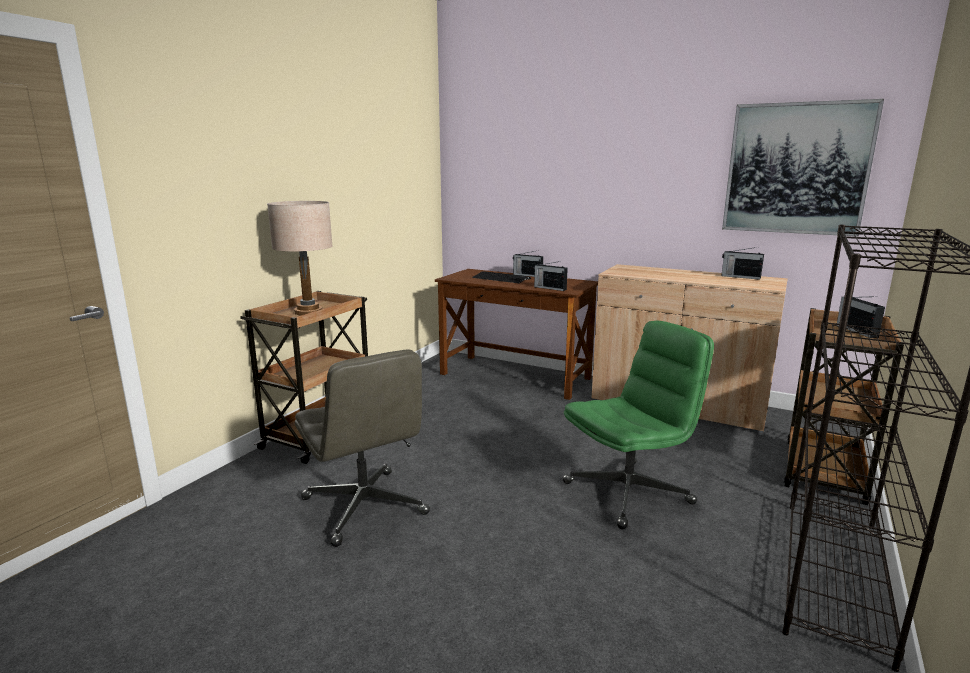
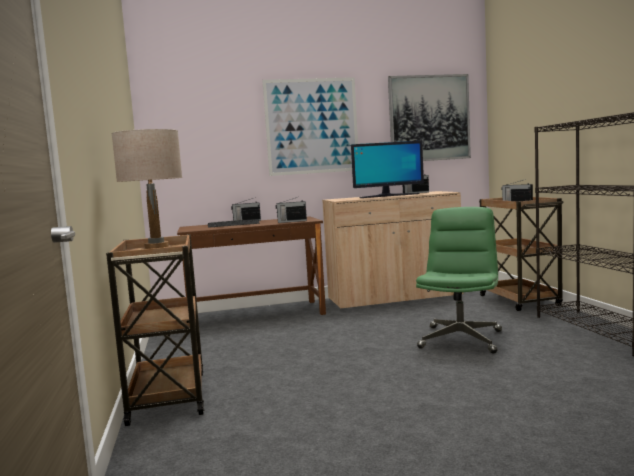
camera: 40 degrees left, 10 degrees down
(365, 507) = (323, 412): grey office chair -> none
(619, 171) = (312, 126): none -> picture
(683, 277) = (388, 196): none -> monitor

